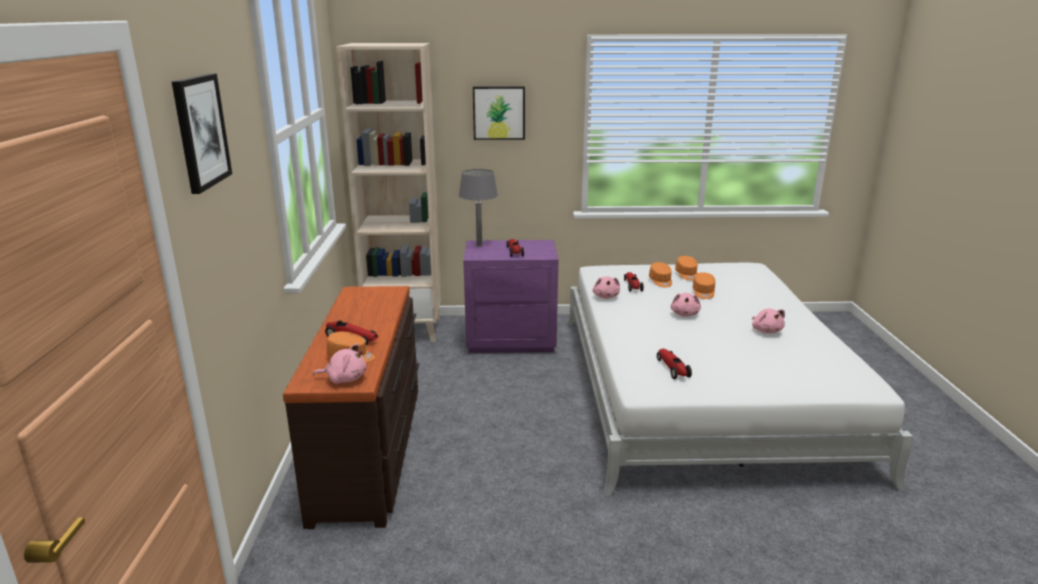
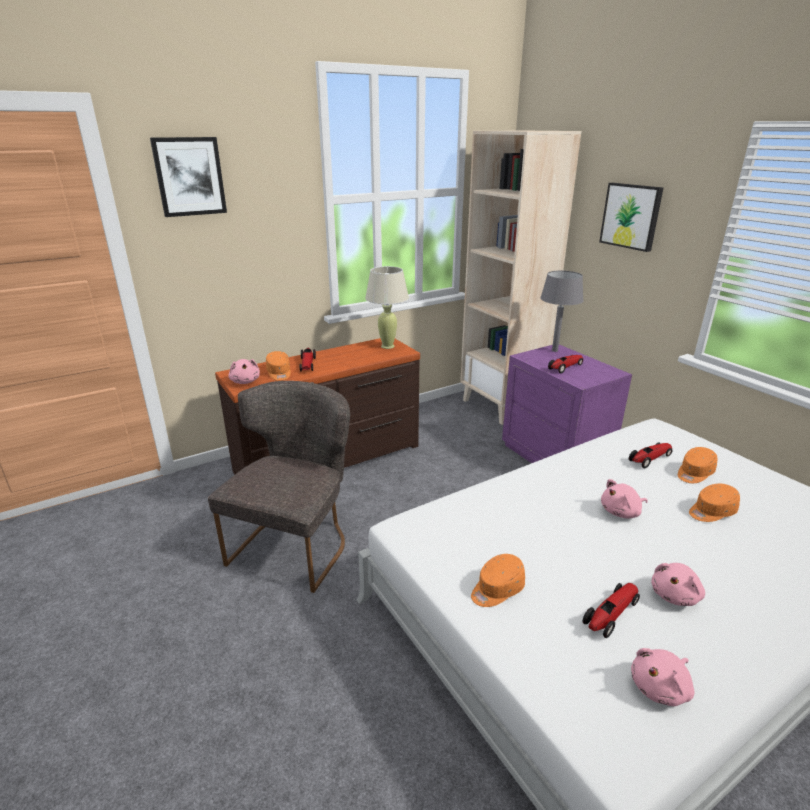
camera: 60 degrees right, 5 degrees up
(369, 294) = (387, 346): none -> beige table lamp
(496, 511) = (296, 543): none -> grey chair
(606, 296) = (596, 451): pink plush toy -> pink plush toy (660, 688)
(672, 369) = (471, 537): toy car -> toy car (611, 614)
(687, 274) = (746, 485): orange cap -> orange cap (496, 589)

